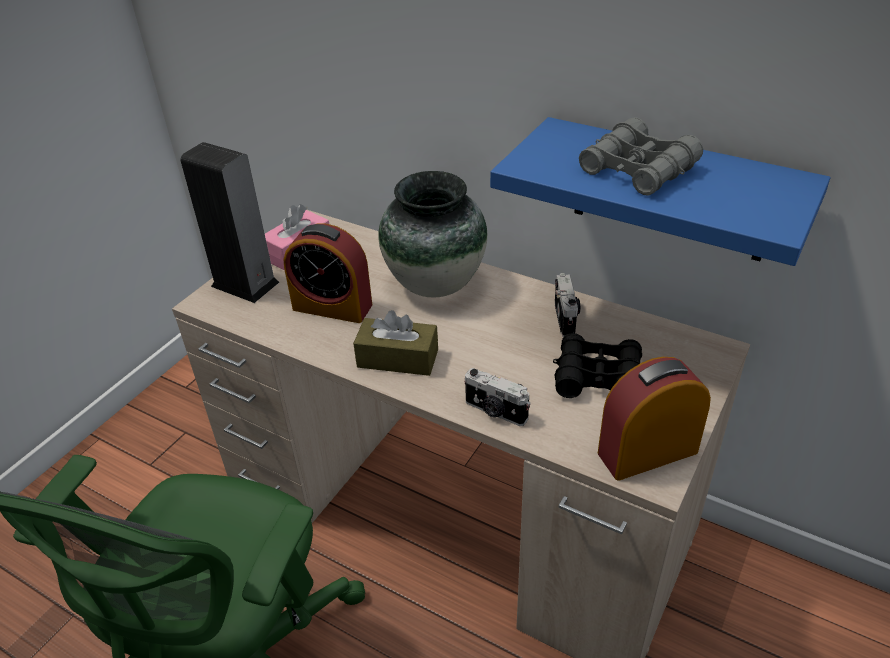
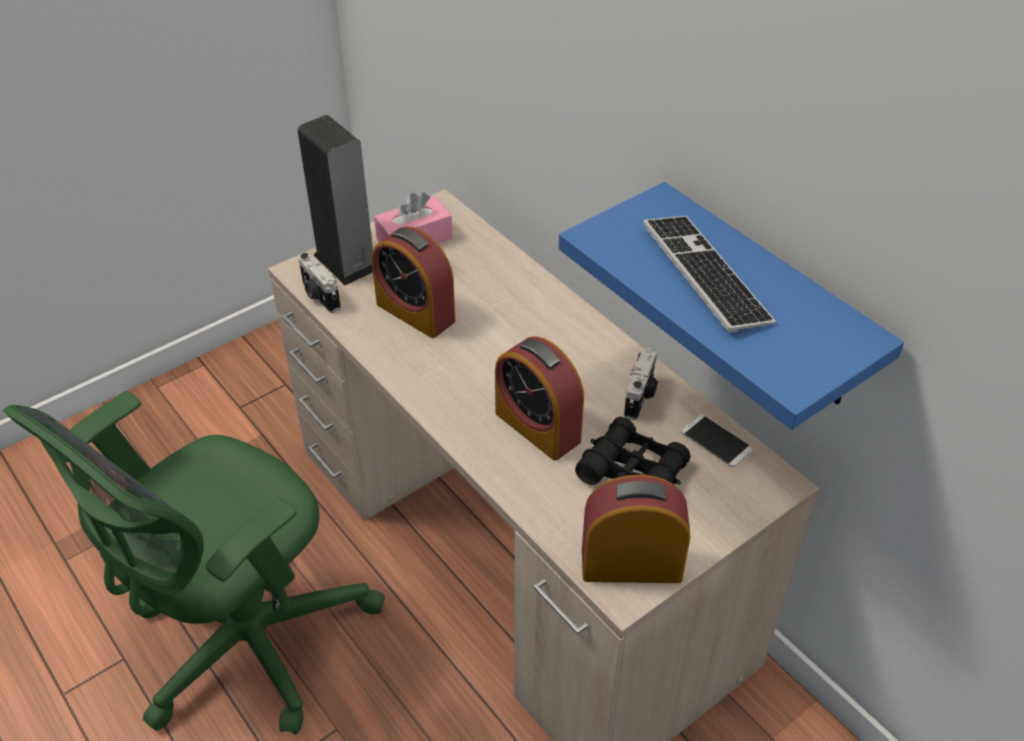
camera: 20 degrees right, 5 degrees up
(398, 358) = (448, 388): brown tissue box -> none
(435, 285) = (529, 318): vase -> none
(495, 366) = (537, 427): none -> alarm clock
(495, 412) = (509, 473): camera -> camera (319, 296)
(637, 170) = (705, 275): grey binoculars -> keyboard
(648, 333) = (716, 441): none -> phone

